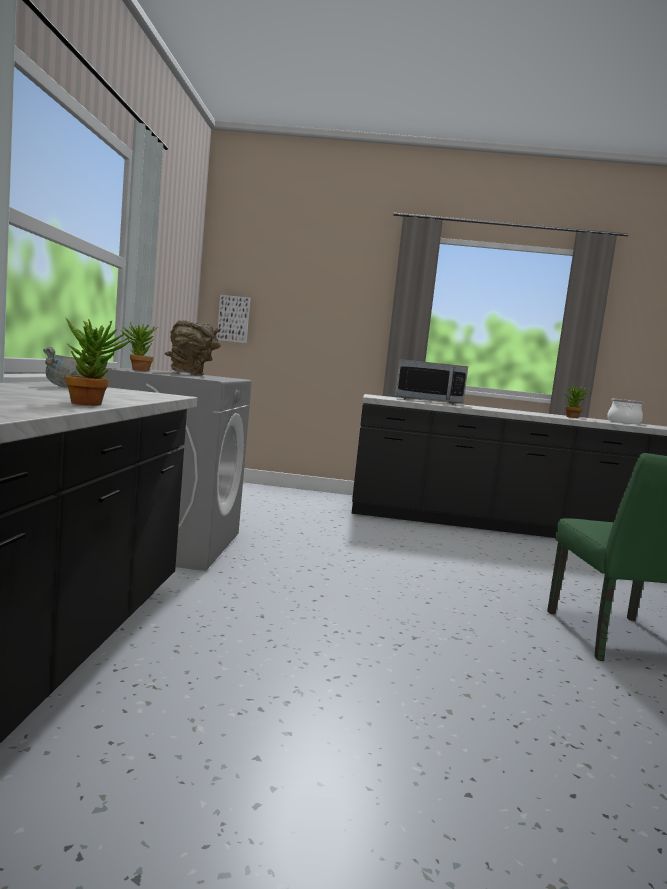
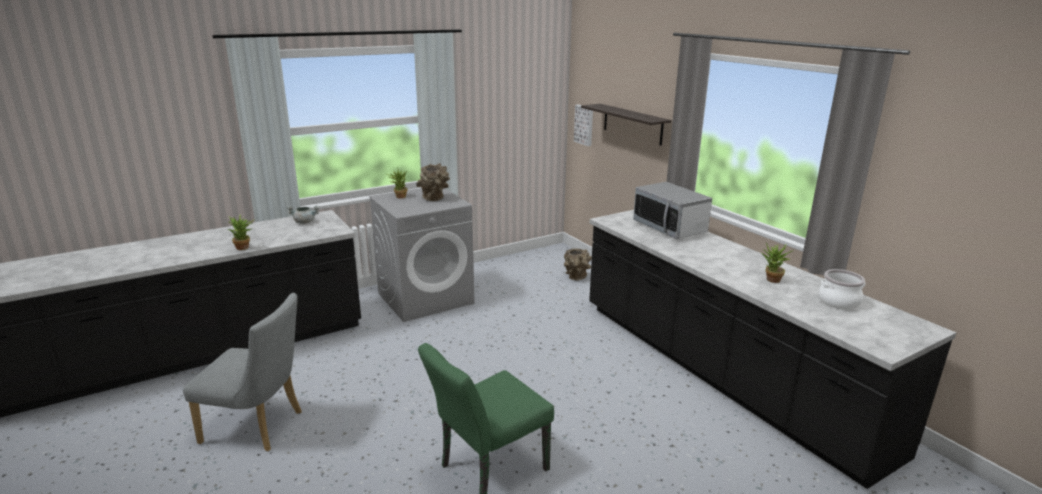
camera: 55 degrees right, 15 degrees up
(274, 497) = (576, 278): none -> brown vase
(319, 312) = (632, 124): none -> shelf
(369, 767) = (259, 427): none -> grey chair

